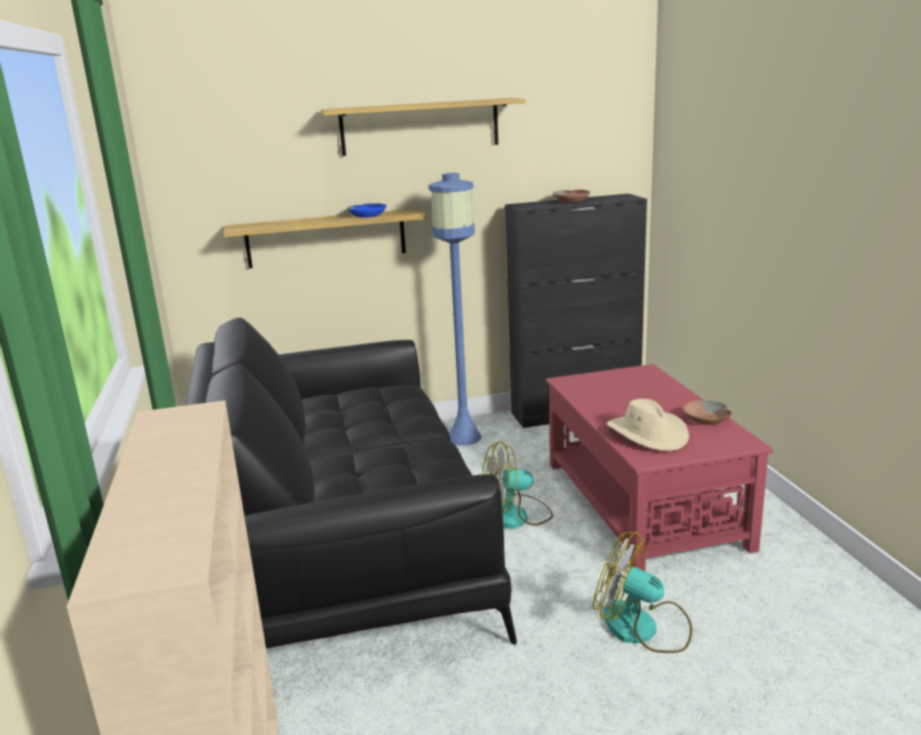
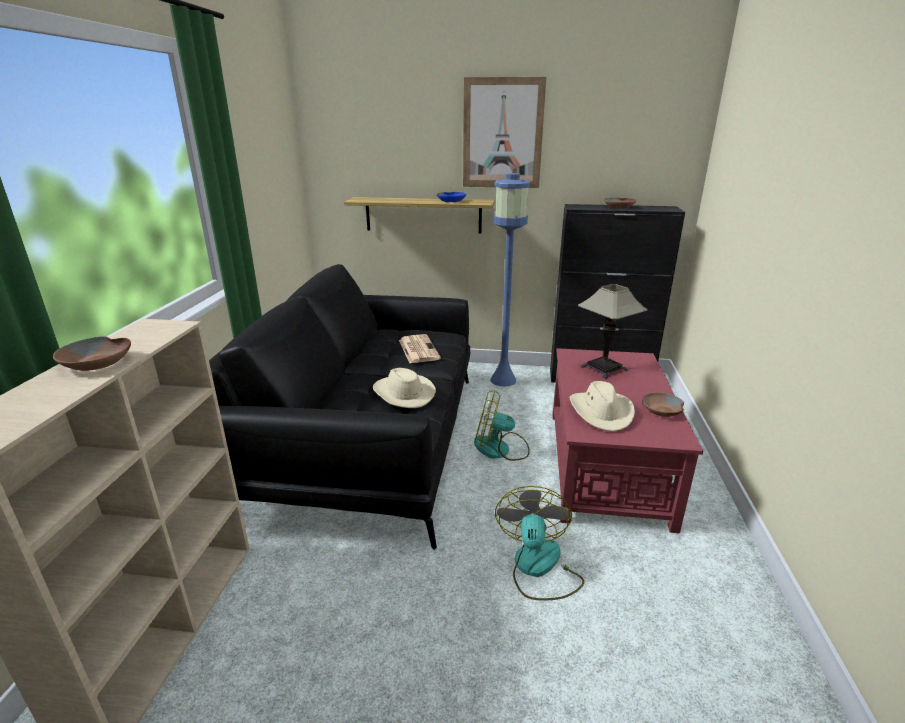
camera: 20 degrees right, 5 degrees up
(169, 466) = (98, 363): none -> brown bowl
(381, 411) = (418, 349): none -> newspaper
(408, 464) = (402, 393): none -> beige hat
(420, 127) = (502, 134): shelf -> picture
(615, 389) = (604, 368): none -> table lamp
(643, 628) = (538, 568): fan -> fan turned 45 degrees clockwise

